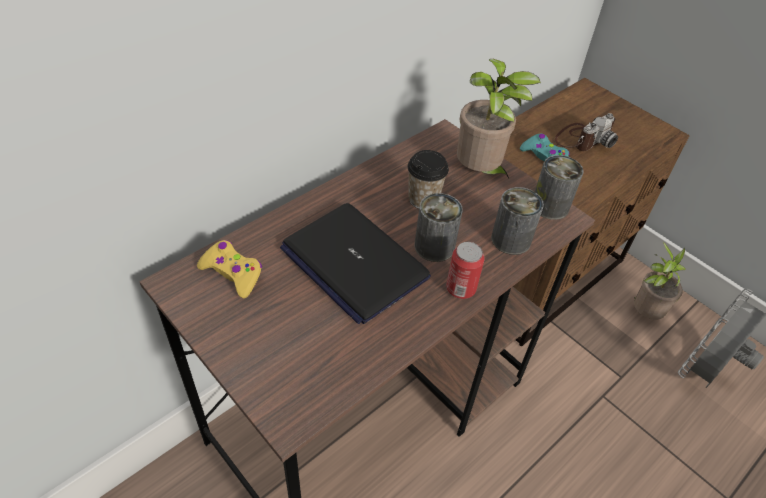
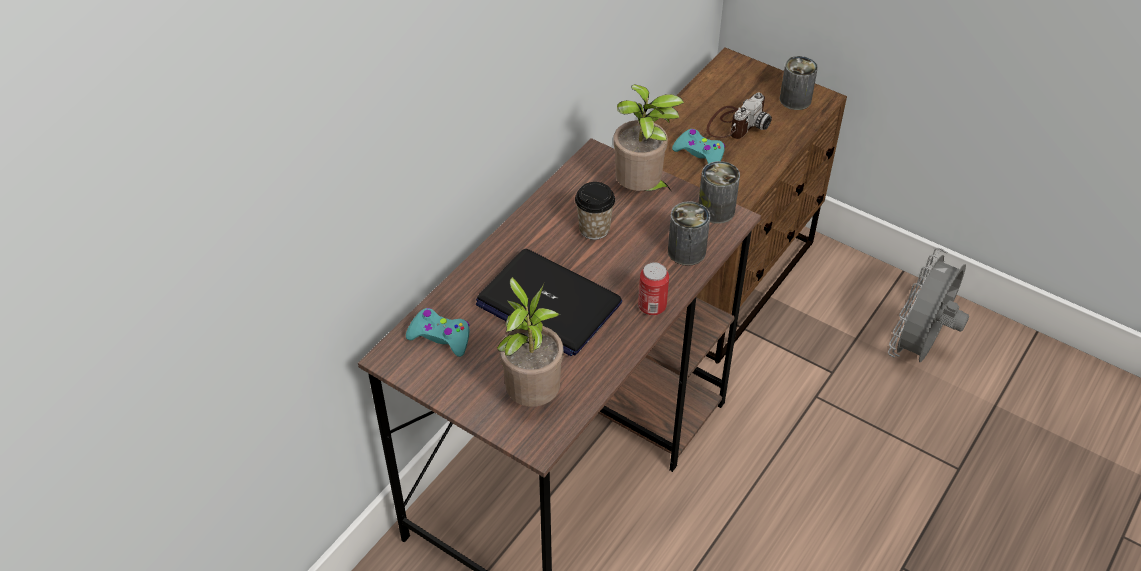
camera: 10 degrees left, 0 degrees up
(232, 273) = (440, 337): yellow game controller -> turquoise game controller
(434, 246) = (617, 273): can -> can (795, 99)
(644, 313) = (846, 297): potted plant -> potted plant (532, 396)

